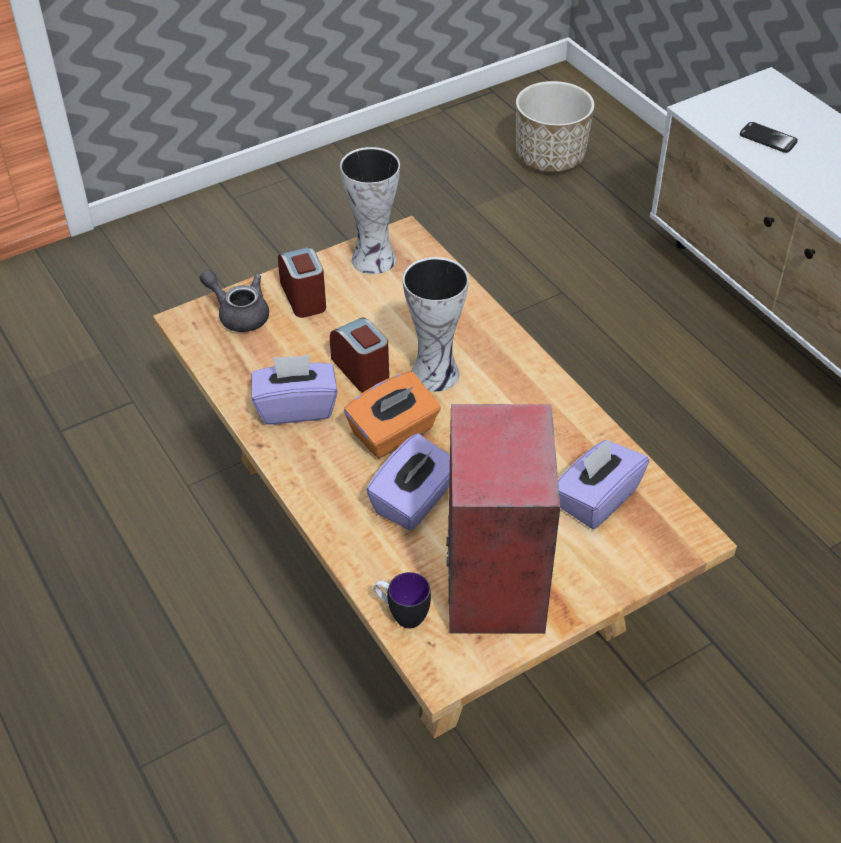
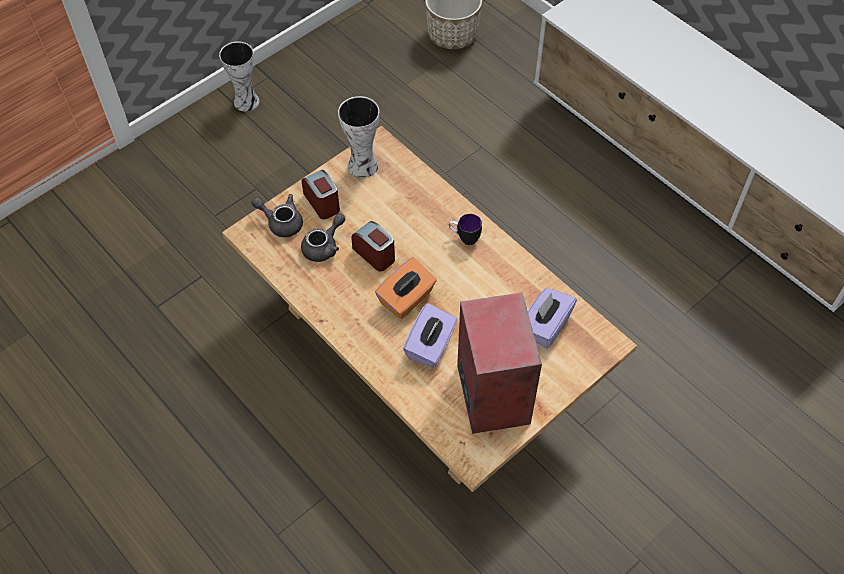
camera: 10 degrees left, 10 degrees up
(291, 351) = (324, 246): none -> grey teapot
(296, 407) = (338, 289): purple tissue box -> none
(402, 614) = (440, 426): mug -> mug (464, 238)
(436, 372) = (424, 248): vase -> vase (247, 101)
(768, 138) = (614, 33): phone -> none

